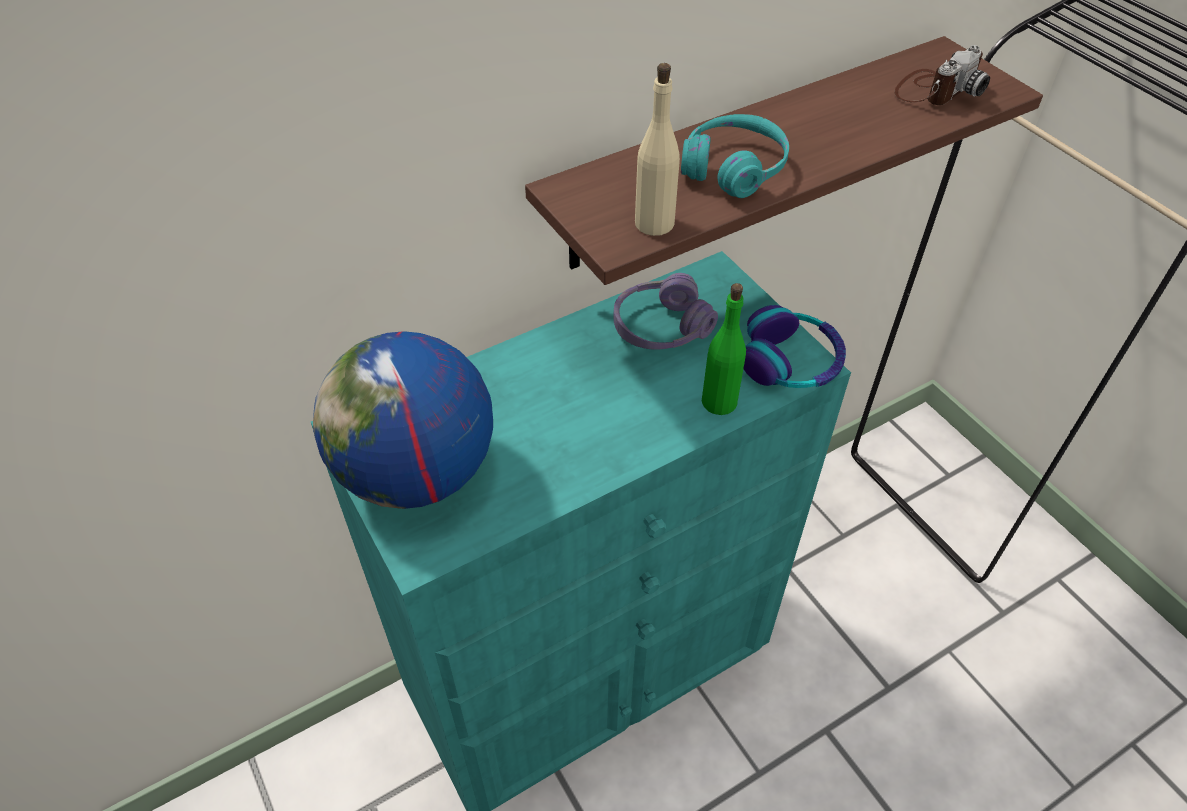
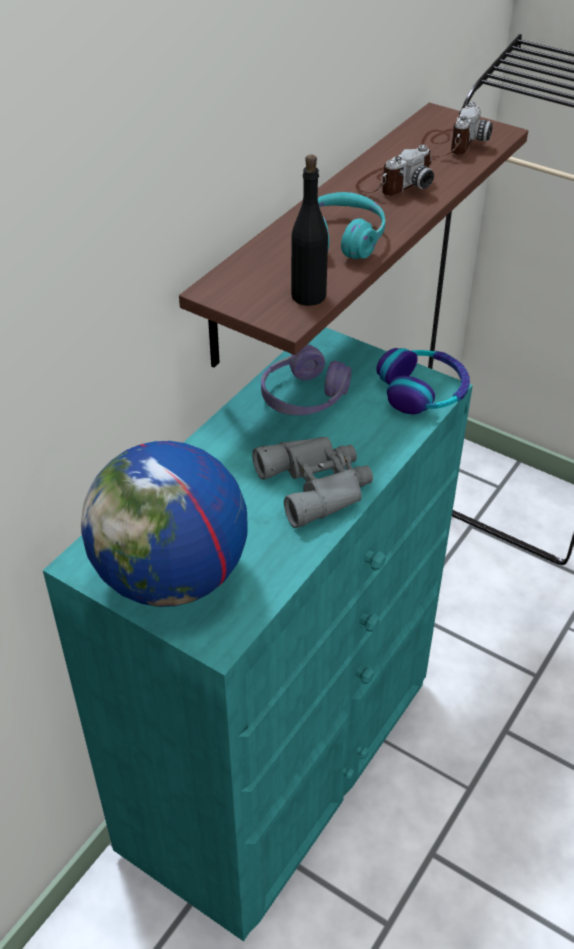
camera: 25 degrees left, 5 degrees down
(616, 427) = (317, 484): none -> grey binoculars
(654, 223) = (308, 295): beige bottle -> black bottle
(719, 401) = (387, 438): green bottle -> none
(837, 120) = (394, 183): none -> camera

